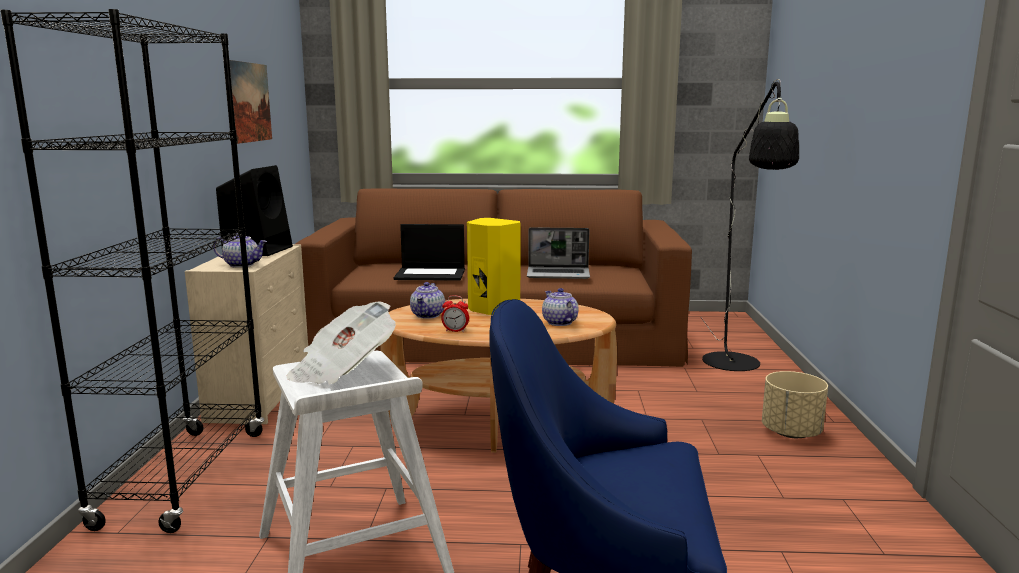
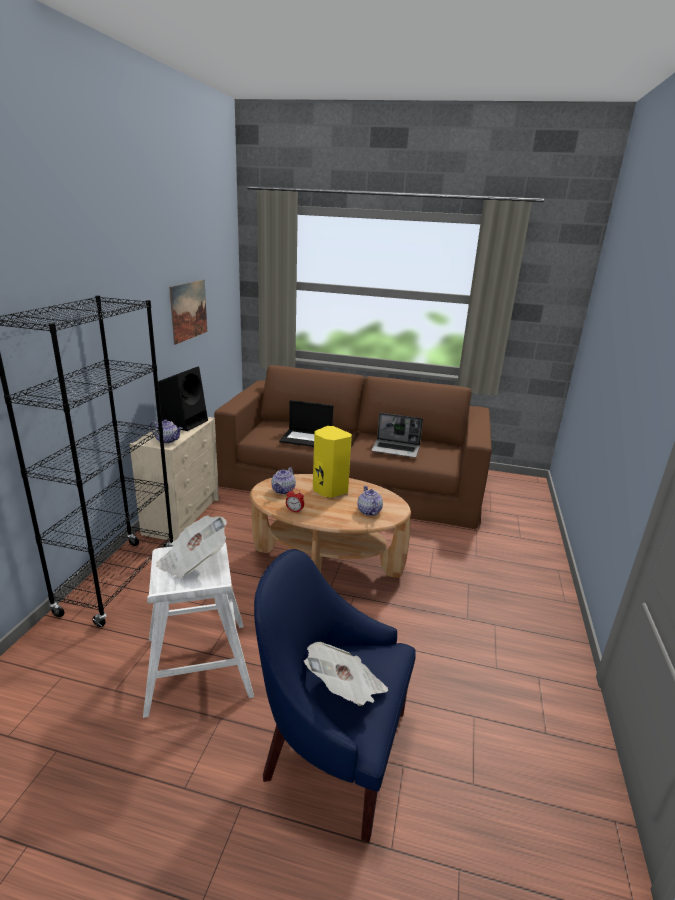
camera: 10 degrees right, 10 degrees up
(629, 487) = (345, 689): none -> newspaper
(735, 366) = (514, 534): black floor lamp -> none
(791, 433) = (528, 607): beige planter -> none

